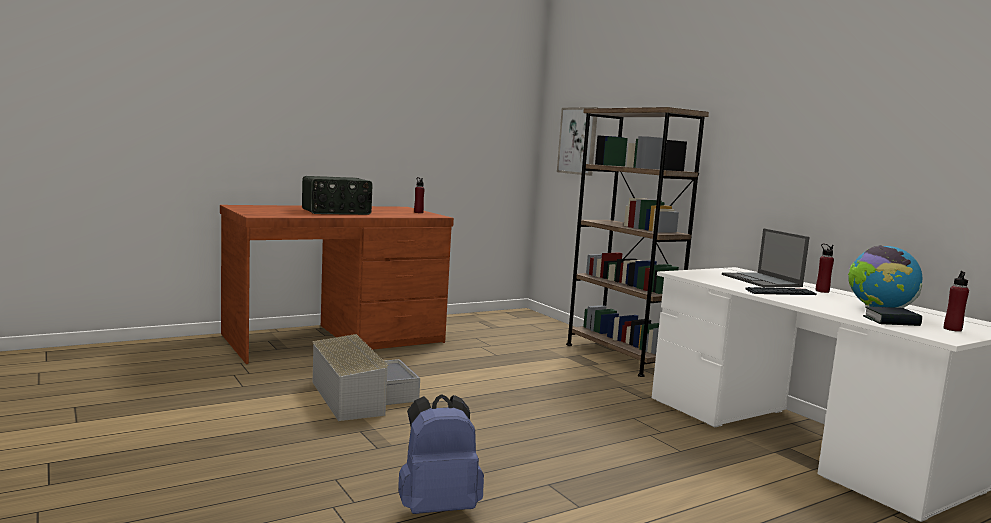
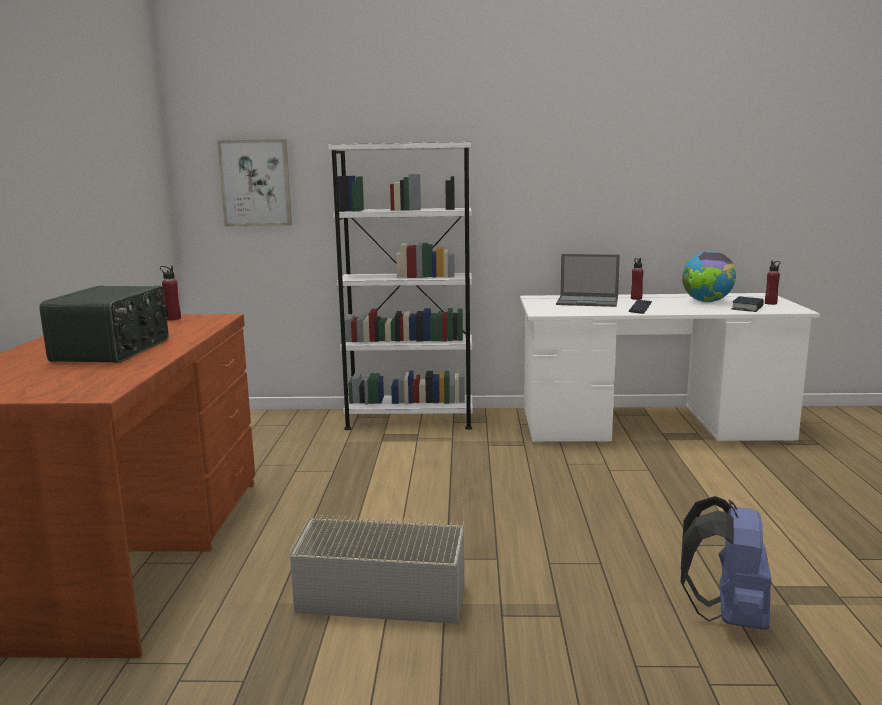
camera: 55 degrees left, 5 degrees up
(619, 357) = (409, 420): brown bookcase -> white bookcase

